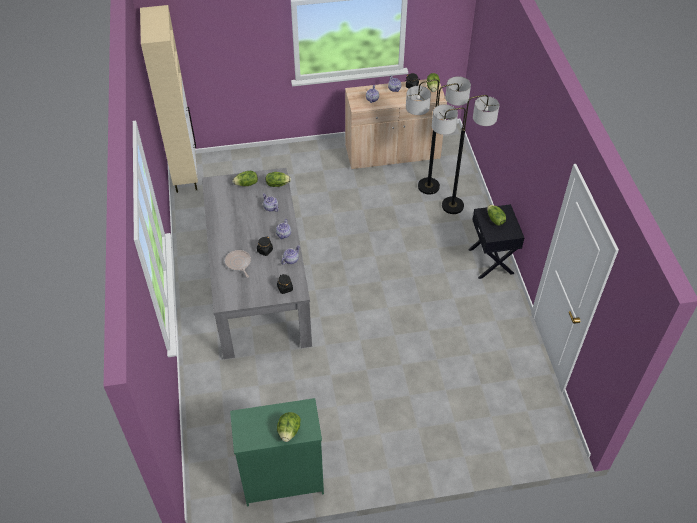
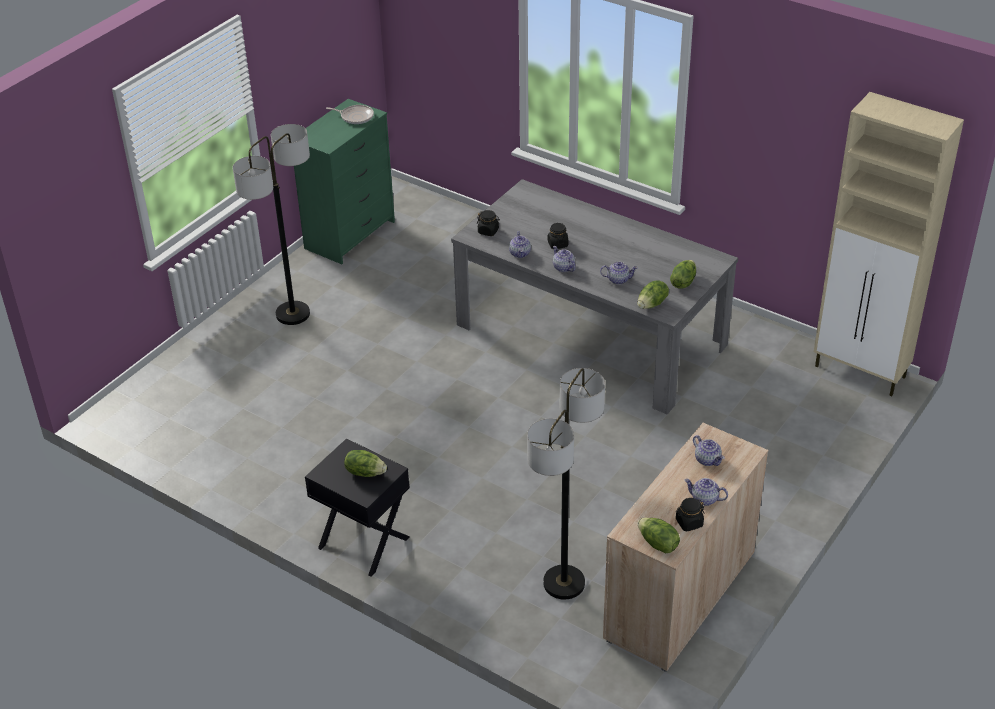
camera: 135 degrees right, 10 degrees down
(238, 263) = (564, 220): frying pan -> frying pan (355, 117)
(289, 431) = (322, 128): lettuce -> none
(452, 206) = (497, 580): floor lamp -> floor lamp (293, 314)

